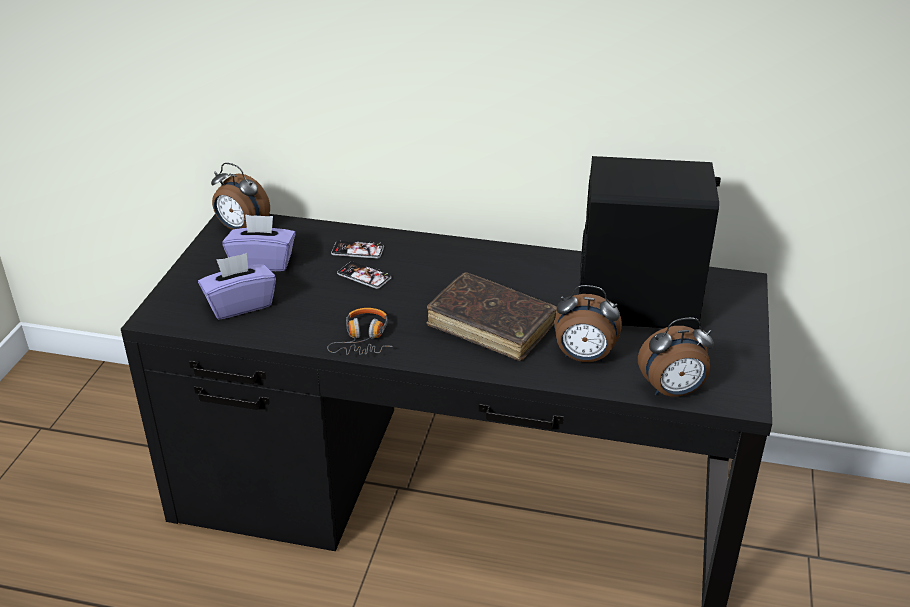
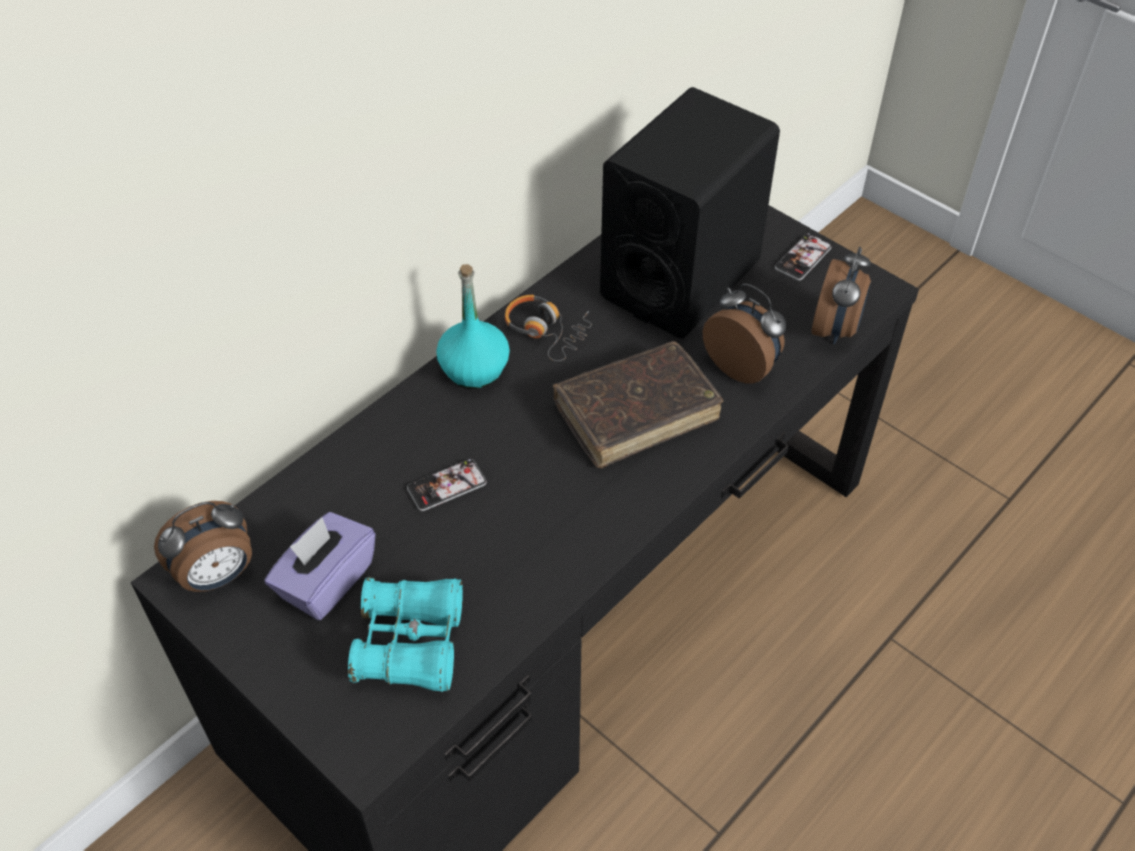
camera: 60 degrees left, 15 degrees up
(240, 304) = (410, 643): purple tissue box -> turquoise binoculars
(357, 251) = (383, 469): phone -> phone (803, 258)
(363, 339) = (581, 540): headphones -> headphones (546, 331)
(466, 253) = (475, 369): none -> turquoise bottle
(583, 357) = (742, 366): alarm clock -> alarm clock turned 90 degrees counterclockwise

